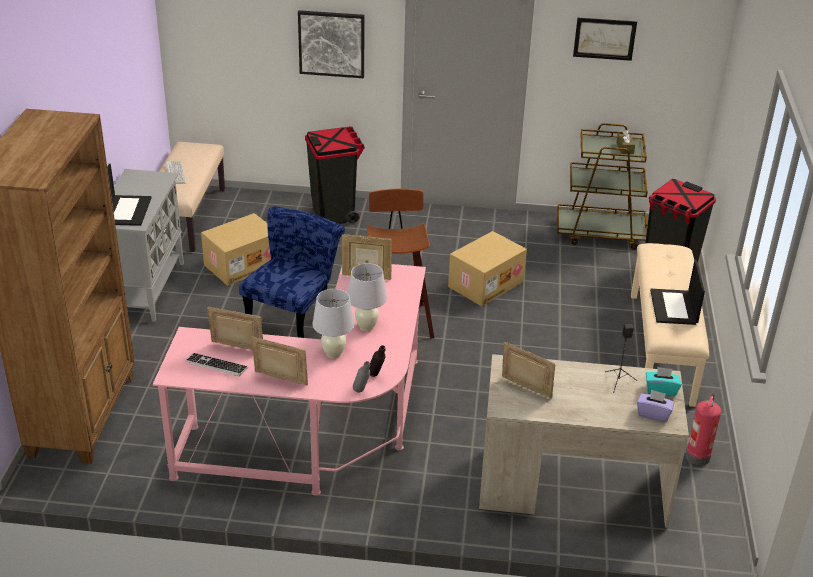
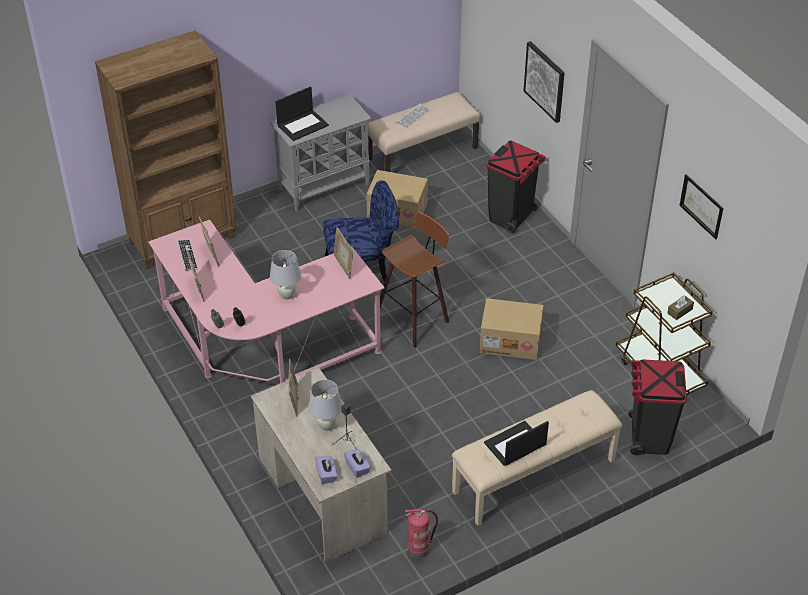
camera: 55 degrees right, 10 degrees up
(333, 354) = (245, 296): white table lamp -> white table lamp (326, 426)
(660, 390) = (357, 468): turquoise tissue box -> purple tissue box

